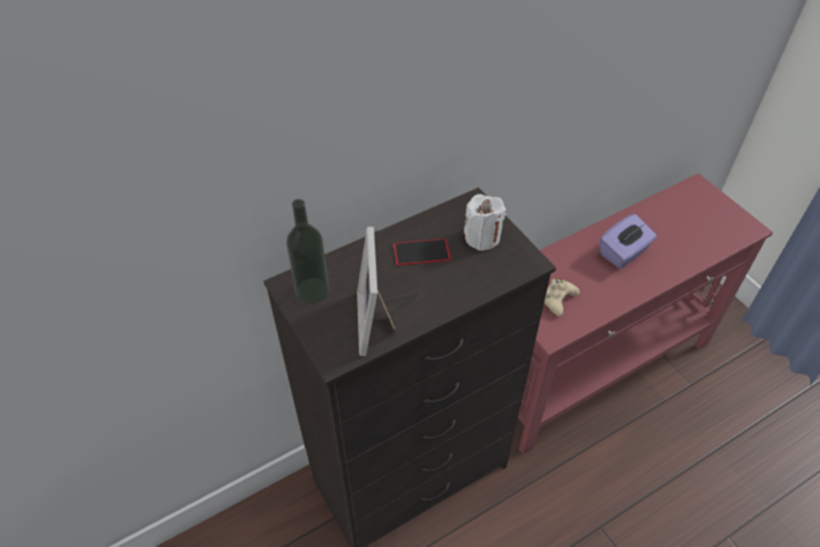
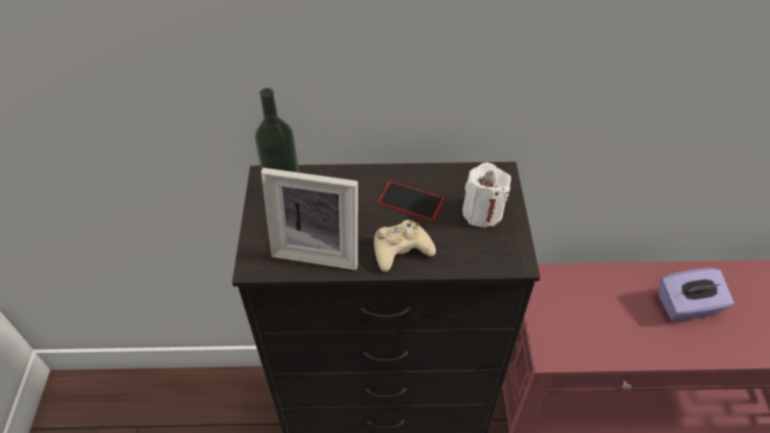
camera: 30 degrees right, 0 degrees up
(376, 322) = (318, 248): picture frame -> picture frame turned 105 degrees counterclockwise
(557, 299) = (579, 321): beige game controller -> beige game controller (401, 250)

